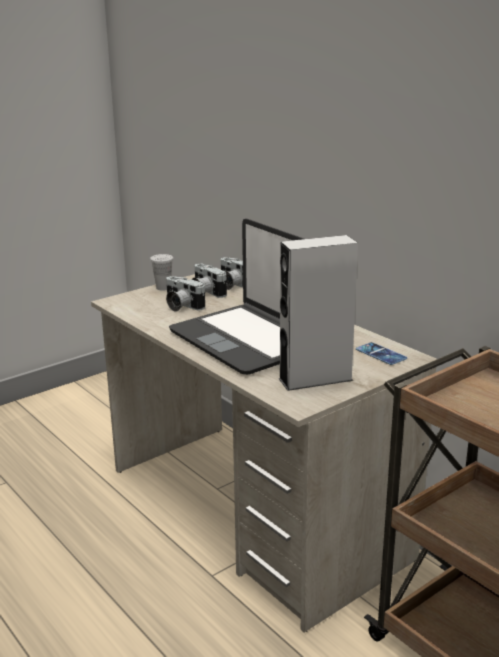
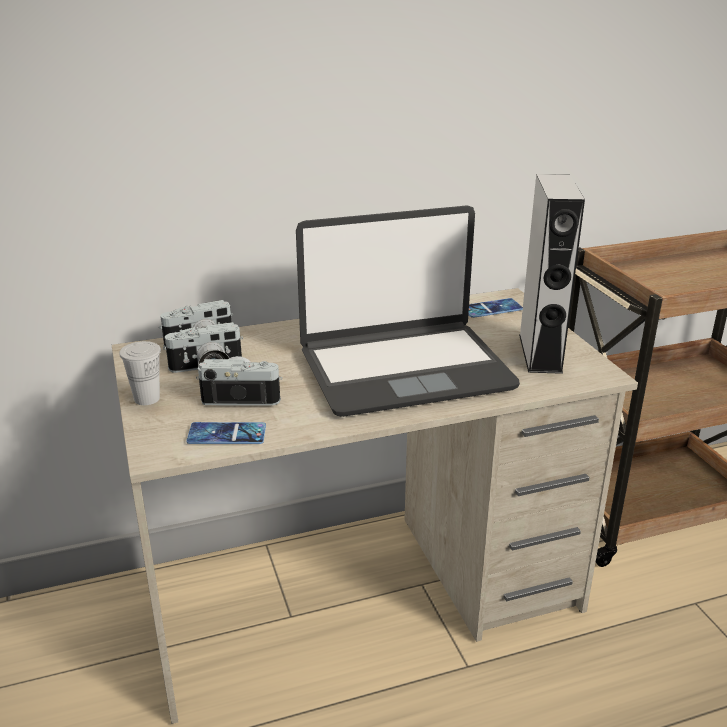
camera: 70 degrees left, 5 degrees up
(138, 311) = (227, 434): none -> phone
(181, 306) = (242, 396): camera -> camera turned 150 degrees counterclockwise

